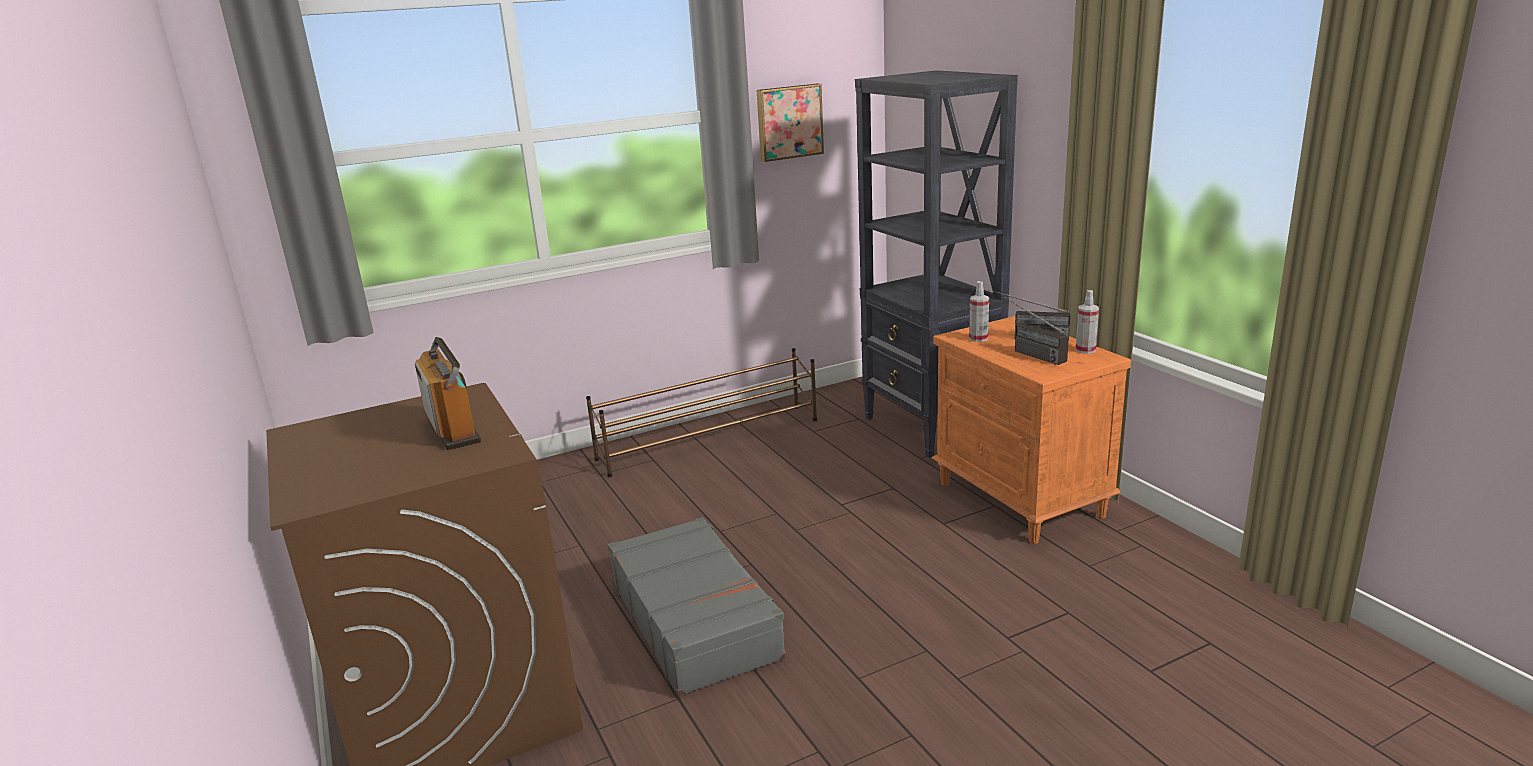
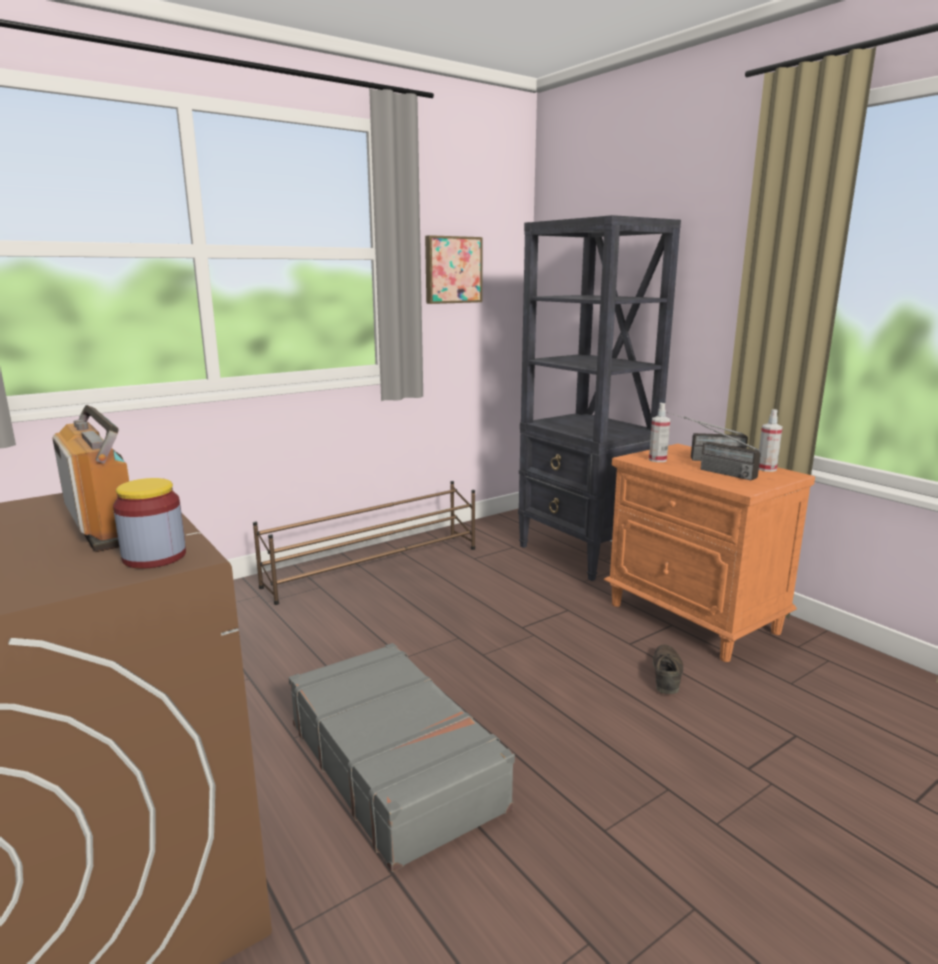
camera: 10 degrees left, 5 degrees down
(487, 454) = (154, 557): none -> jar
(967, 554) = (666, 674): none -> brown shoe

